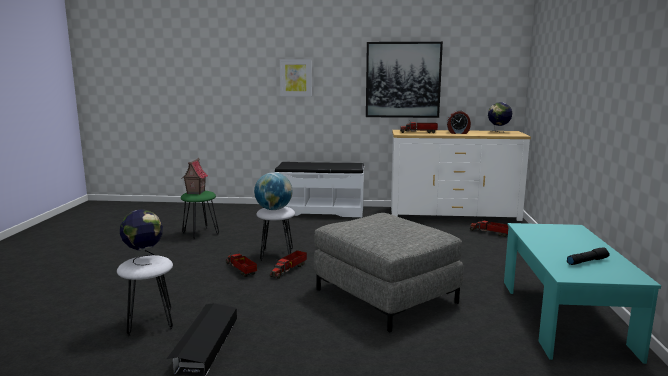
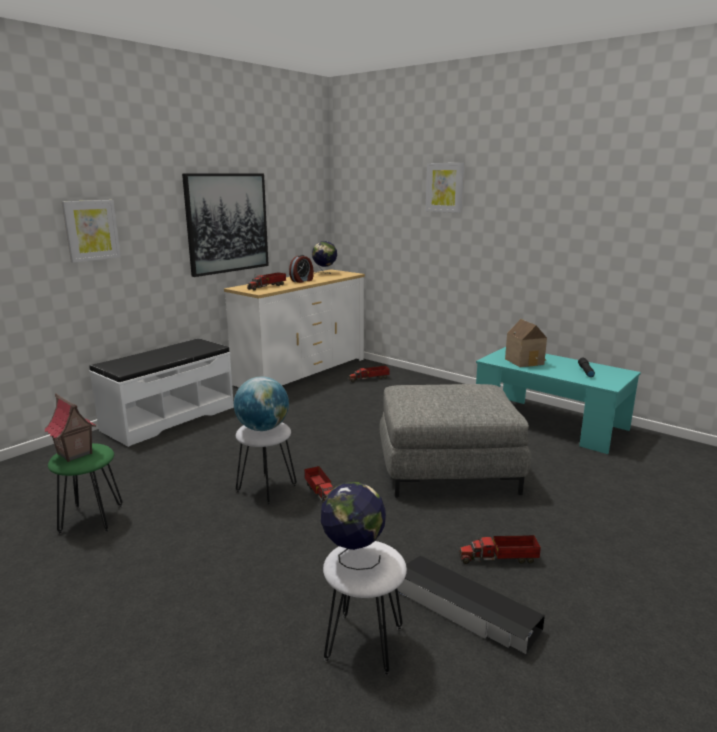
camera: 55 degrees left, 5 degrees up
(241, 270) = (278, 525): toy truck -> toy truck (500, 558)
(552, 237) = (525, 361): none -> toy house
(576, 48) = (445, 187): none -> picture

